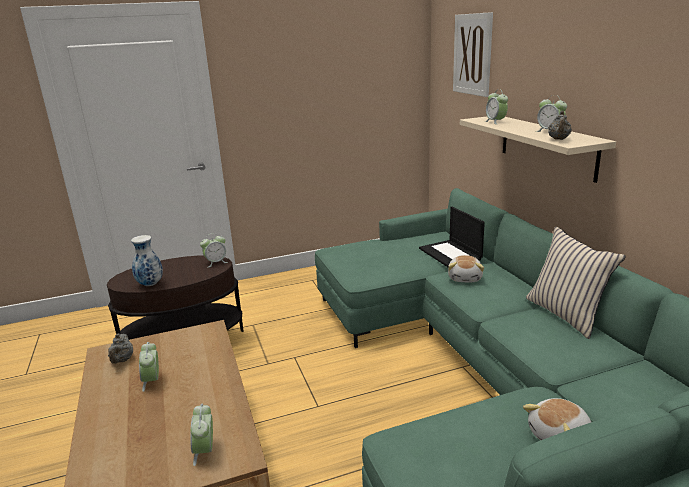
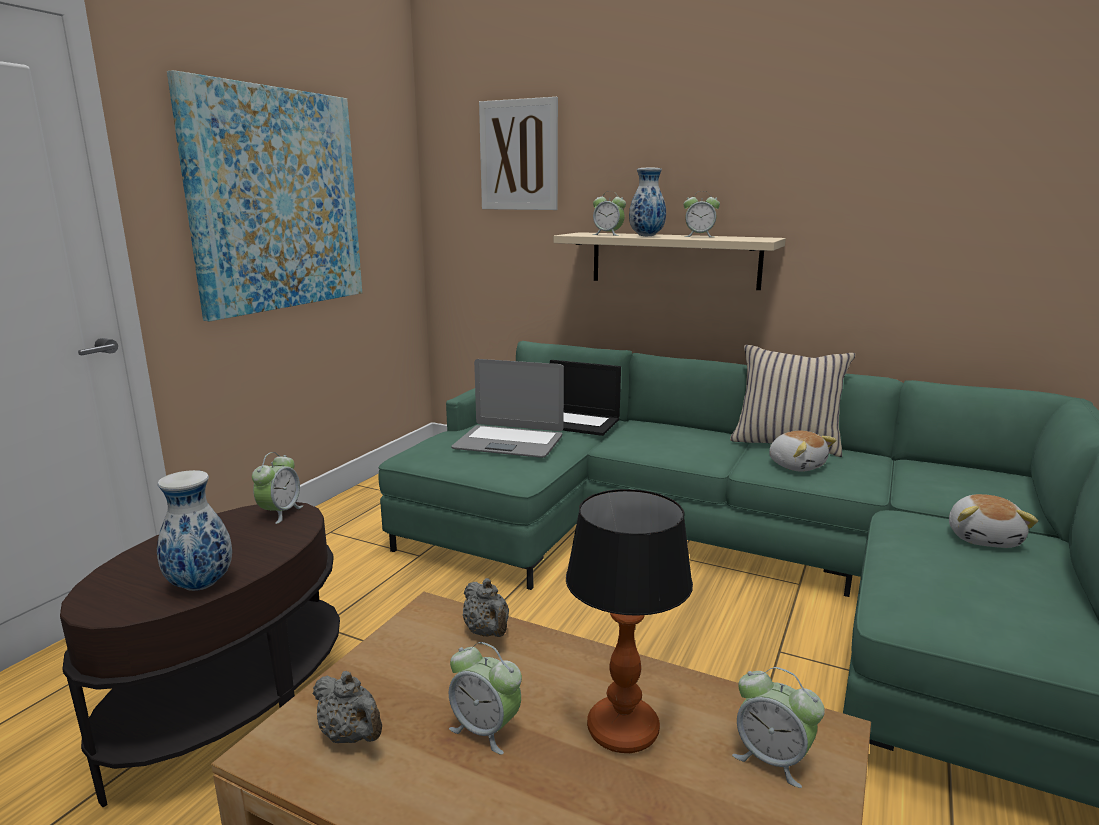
camera: 45 degrees left, 5 degrees down
(184, 407) = (621, 730): none -> table lamp
(307, 90) = (277, 200): none -> picture
(388, 256) = (509, 443): none -> laptop
(465, 278) = (638, 440): plush toy -> plush toy (796, 465)
(511, 127) = (646, 236): none -> vase
(558, 139) = (736, 239): grey teapot -> grey teapot (487, 632)

